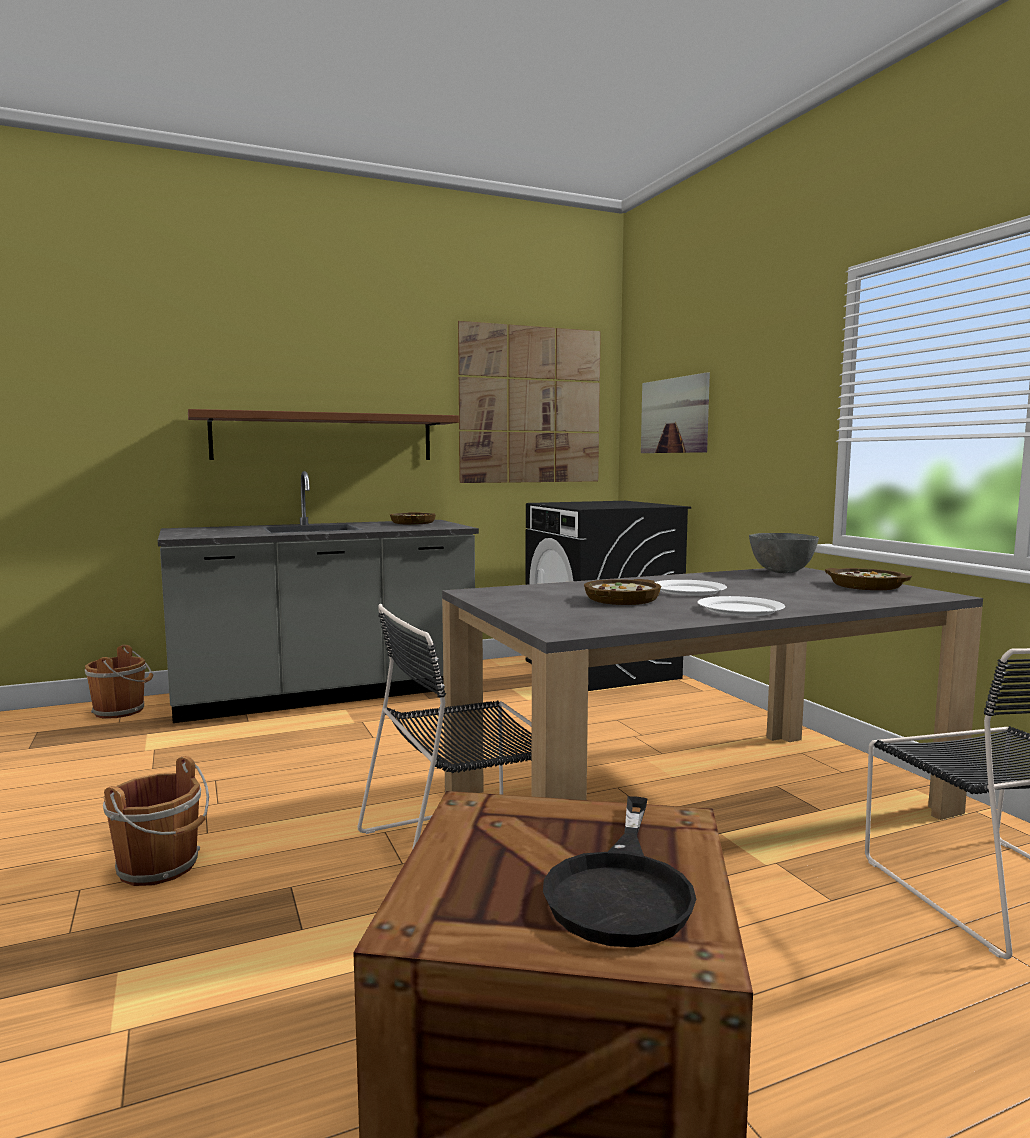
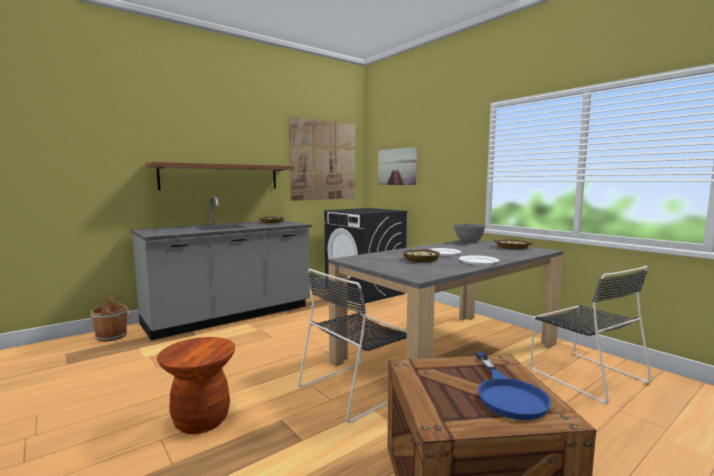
camera: 15 degrees left, 0 degrees up
(161, 867) = (201, 420): brown bucket -> brown stool
(622, 888) = (507, 394): black frying pan -> blue frying pan

